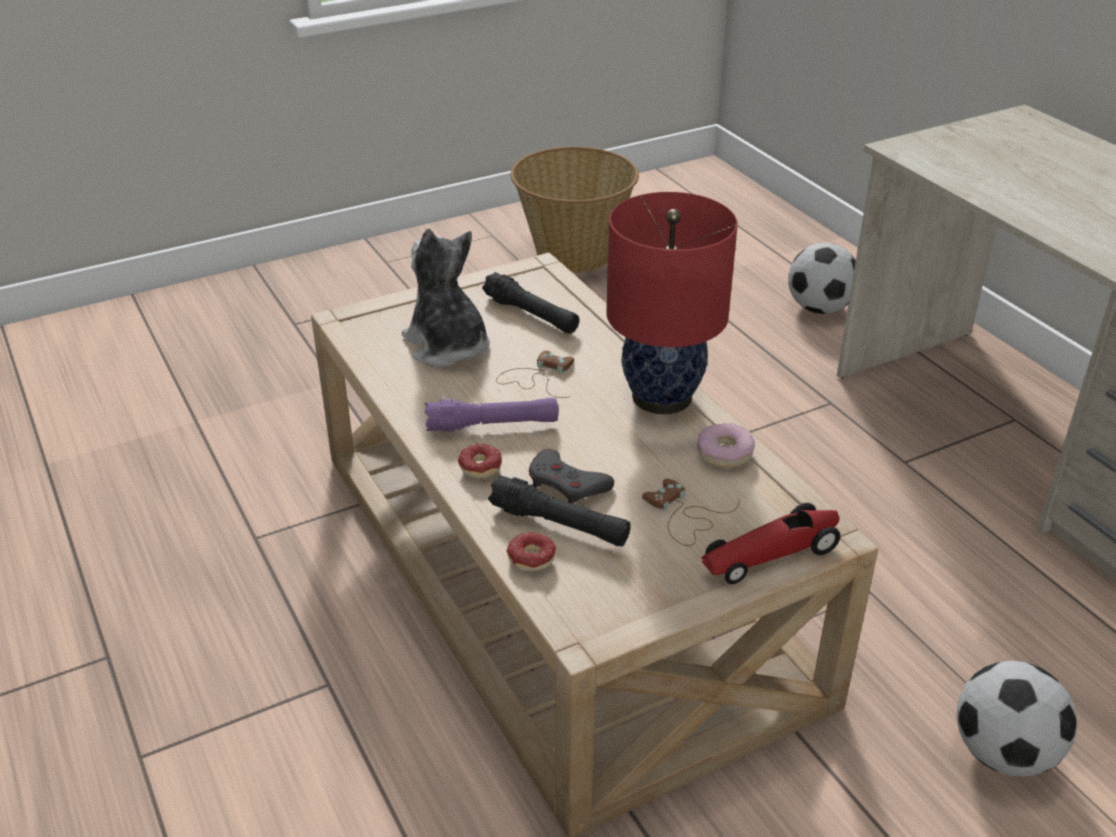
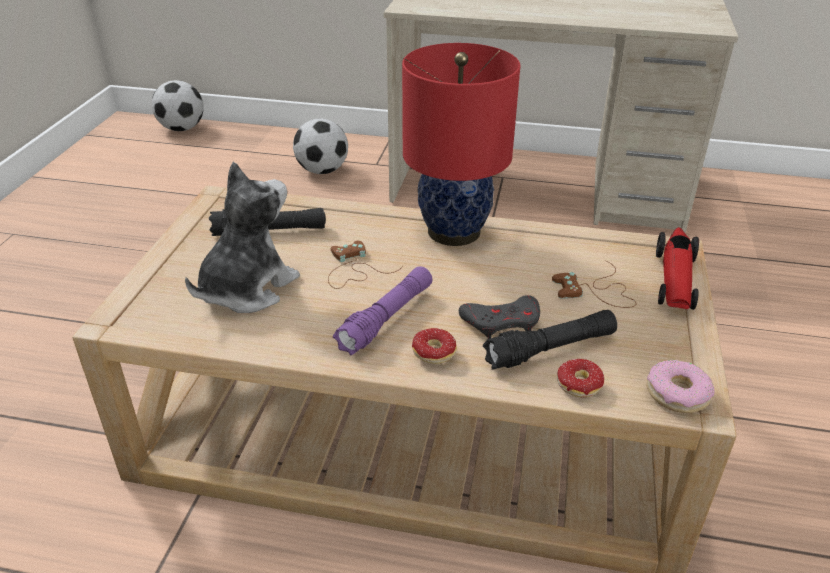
camera: 50 degrees left, 0 degrees up
(447, 347) = (247, 289): plush toy -> plush toy turned 120 degrees clockwise
(574, 253) = (104, 215): basket -> none
(724, 453) = (547, 241): donut -> donut (677, 394)
(1004, 754) = (745, 340): football -> football (182, 128)

